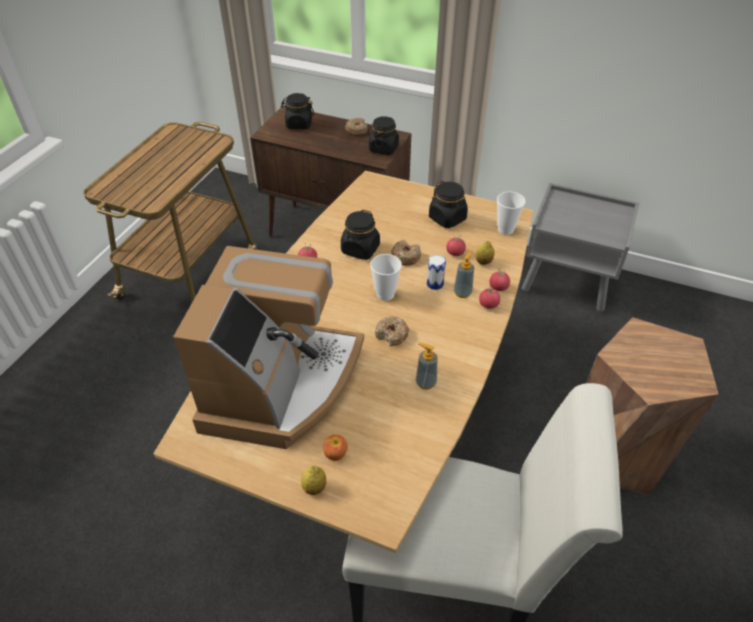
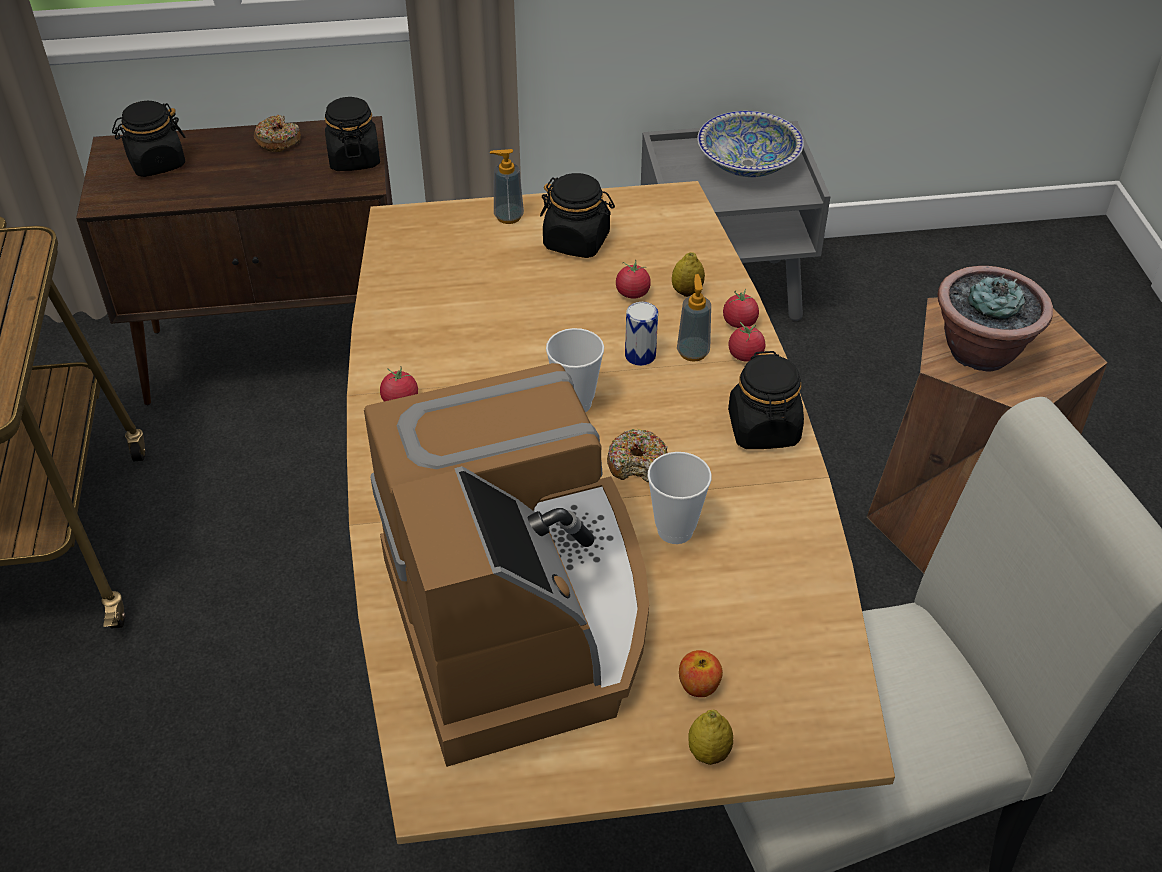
camera: 30 degrees left, 0 degrees up
(360, 249) = (474, 345): black jar -> black jar (763, 429)
(405, 257) = (559, 329): donut -> none
(425, 382) = (746, 514): soap dispenser -> soap dispenser (508, 216)
(505, 229) = (680, 227): cup -> cup (675, 530)
(596, 216) = (748, 163): none -> bowl
(641, 357) = (980, 351): none -> potted plant

